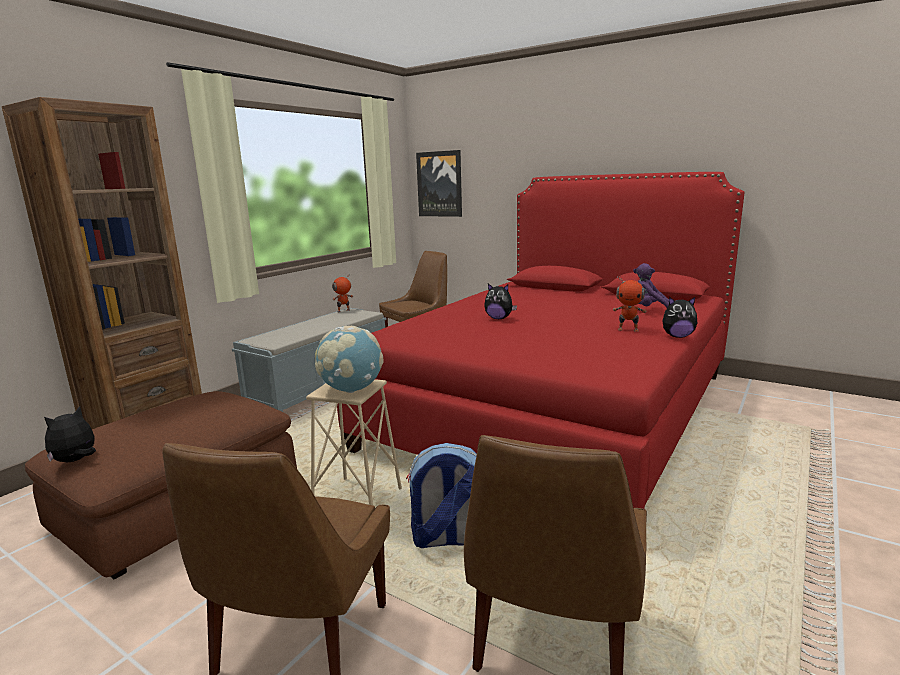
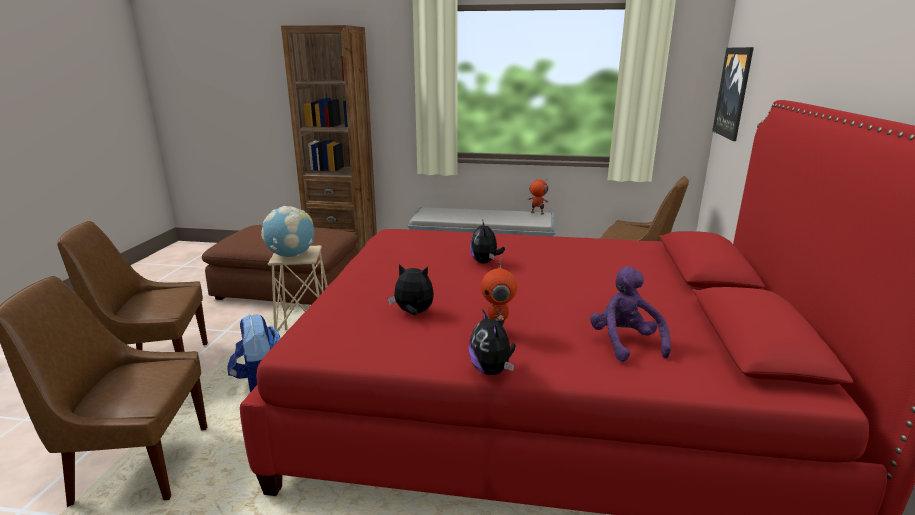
camera: 65 degrees right, 5 degrees up
(76, 460) = (234, 234): plush toy -> plush toy (413, 313)

